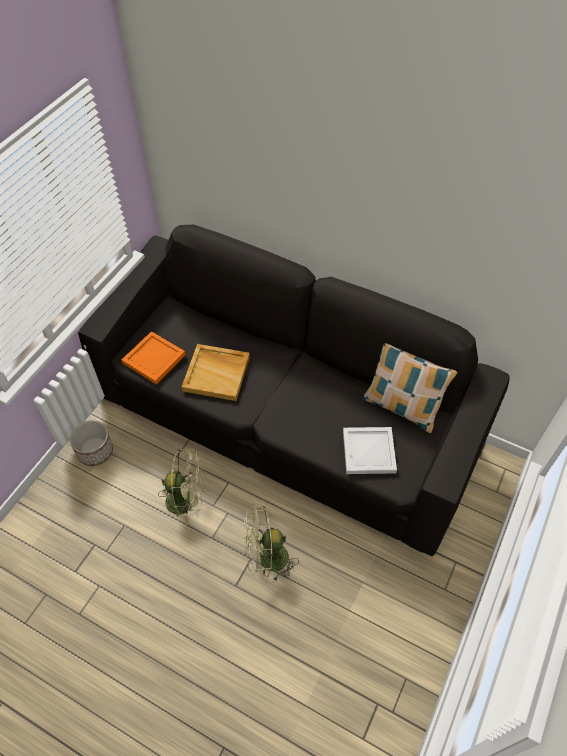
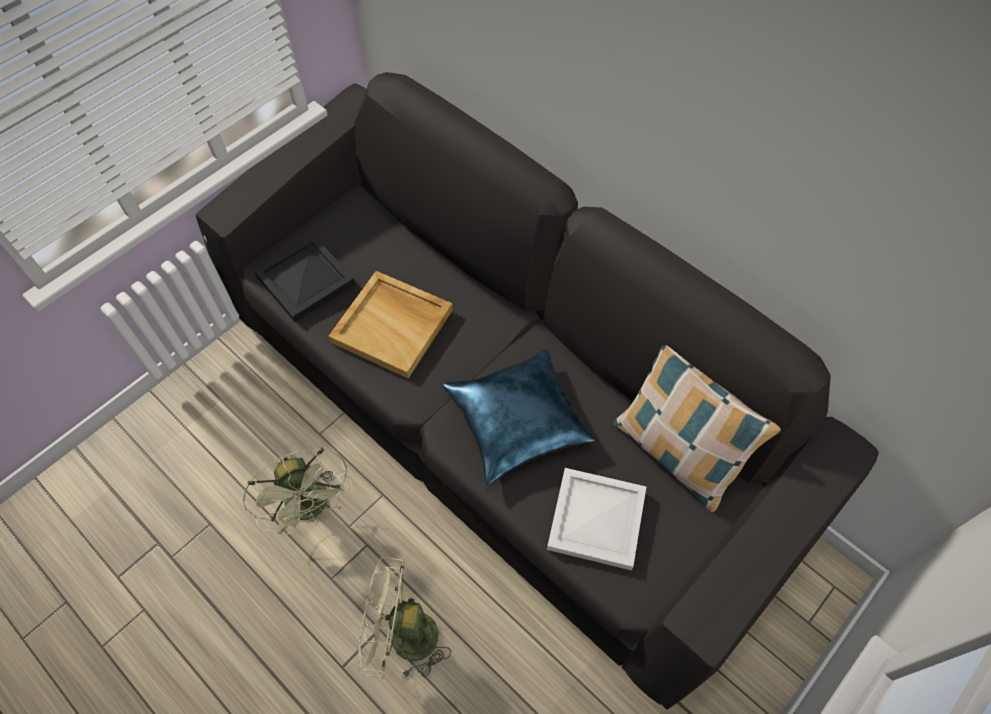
camera: 15 degrees right, 5 degrees up
(95, 451) = (207, 397): planter -> none
(154, 358) = (306, 279): orange tray -> black tray
(186, 500) = (312, 508): green fan -> green fan turned 45 degrees clockwise
(307, 410) = (517, 422): none -> blue pillow

